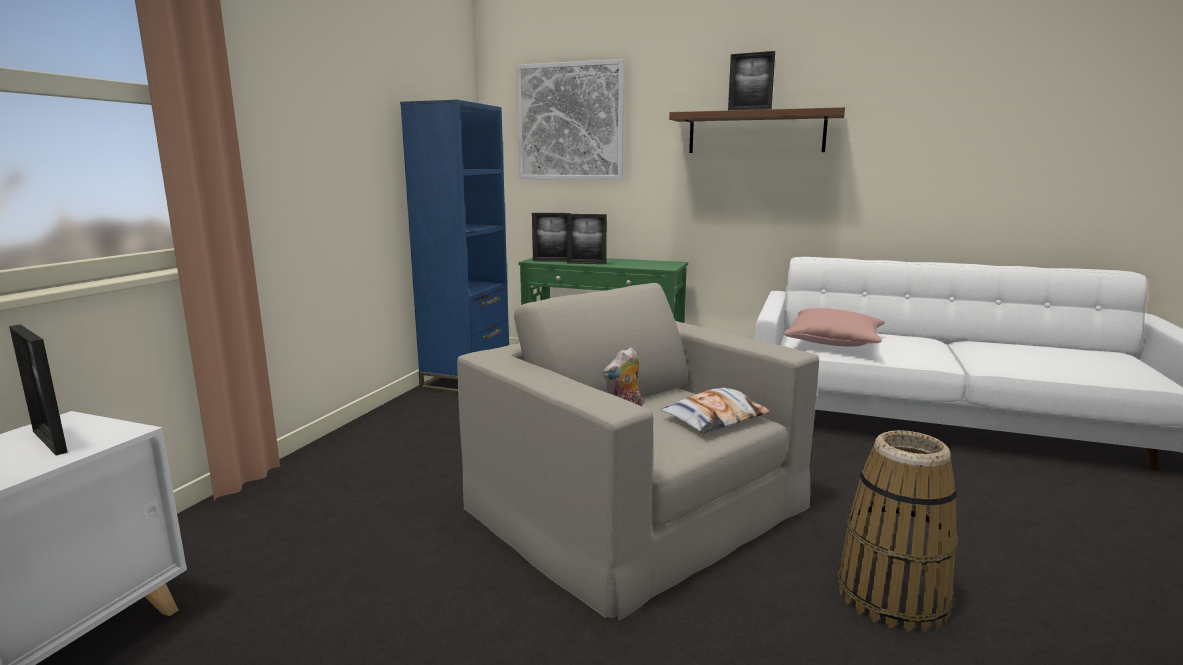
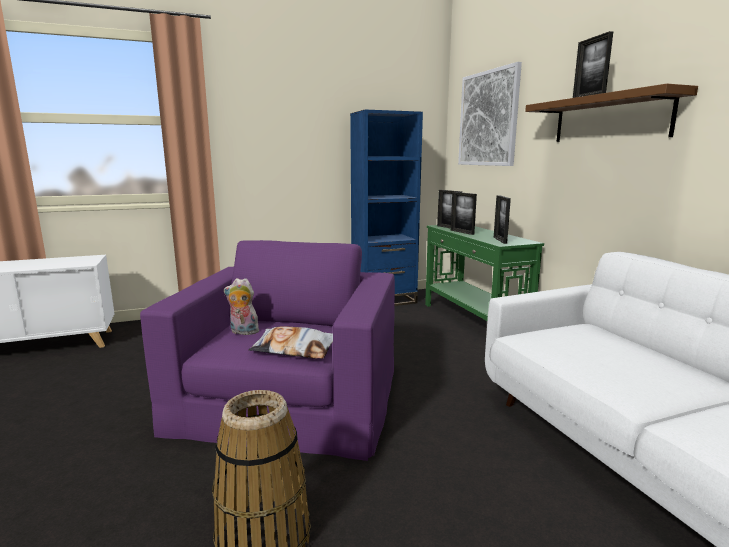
camera: 50 degrees right, 0 degrees up
(49, 441) = (72, 261): picture frame -> picture frame (500, 240)
(636, 505) = (289, 398): beige armchair -> purple armchair
(834, 342) = (566, 343): pink pillow -> none

